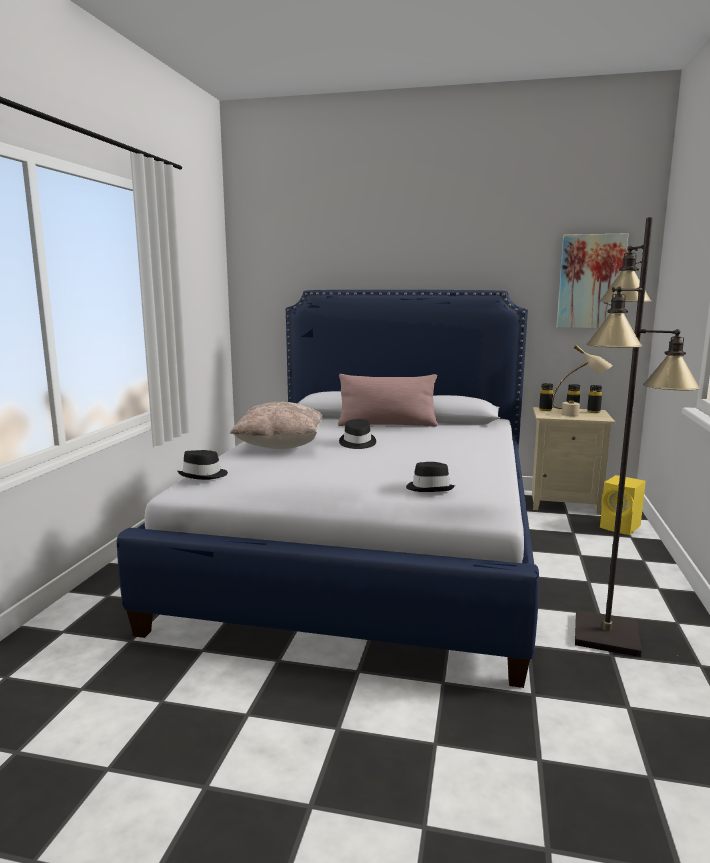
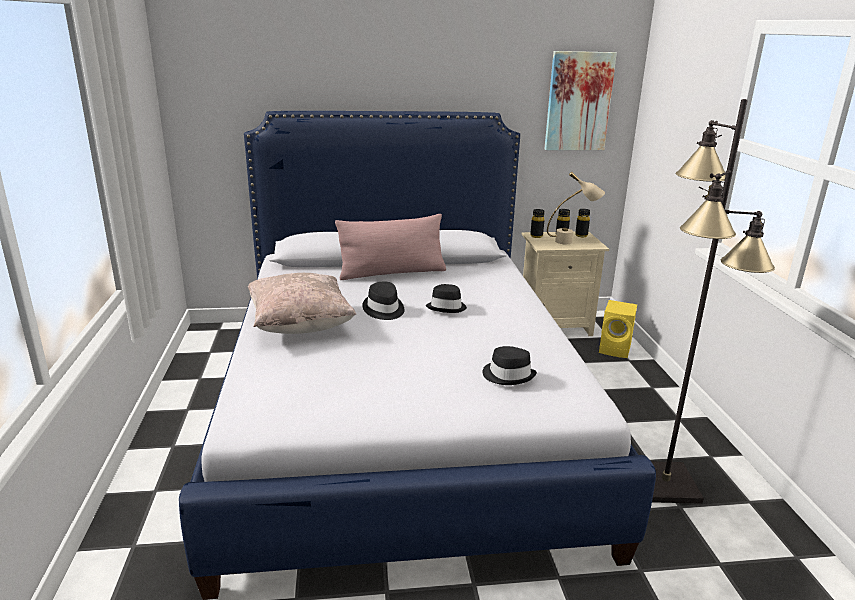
camera: 20 degrees left, 10 degrees up
(204, 475) = (250, 394): black hat -> black hat (447, 307)

